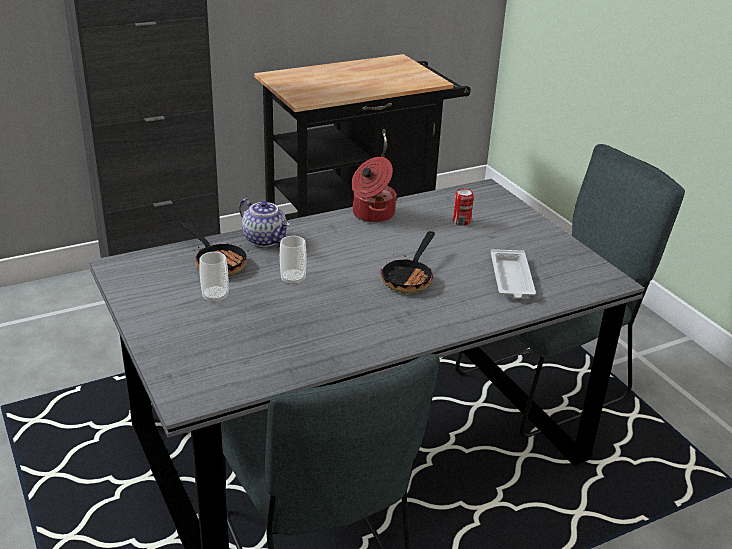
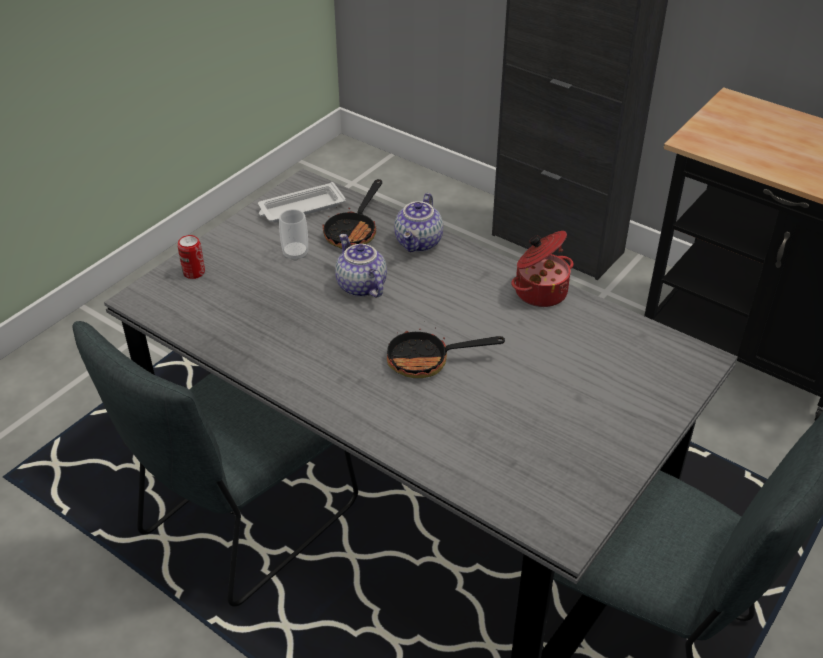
camera: 65 degrees right, 10 degrees up
(293, 280) = (360, 286): cup -> teapot
(461, 221) = (590, 363): can -> can (194, 272)
(511, 279) = (491, 441): white tray -> white tray (300, 208)

